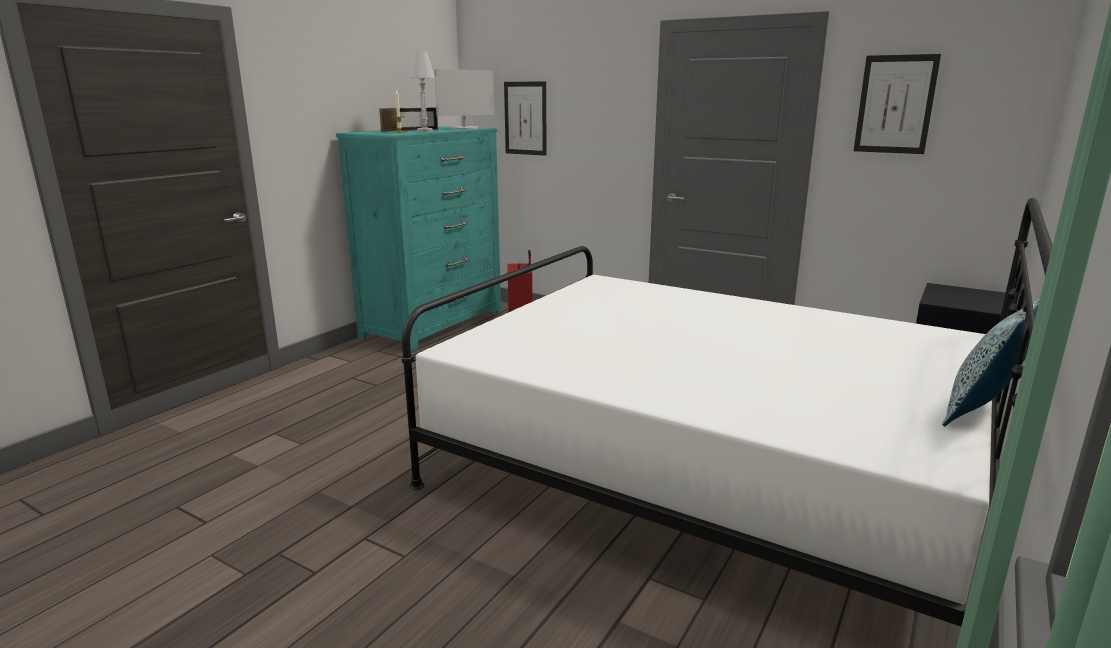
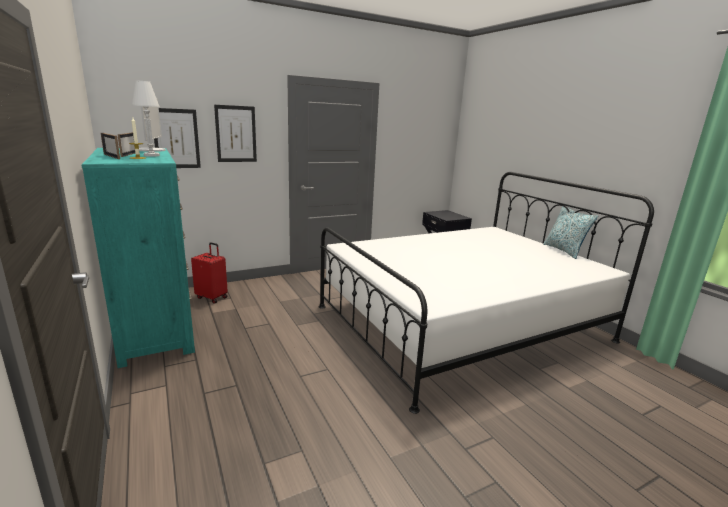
camera: 60 degrees left, 0 degrees up
(895, 104) = (407, 131): picture -> picture (236, 134)

